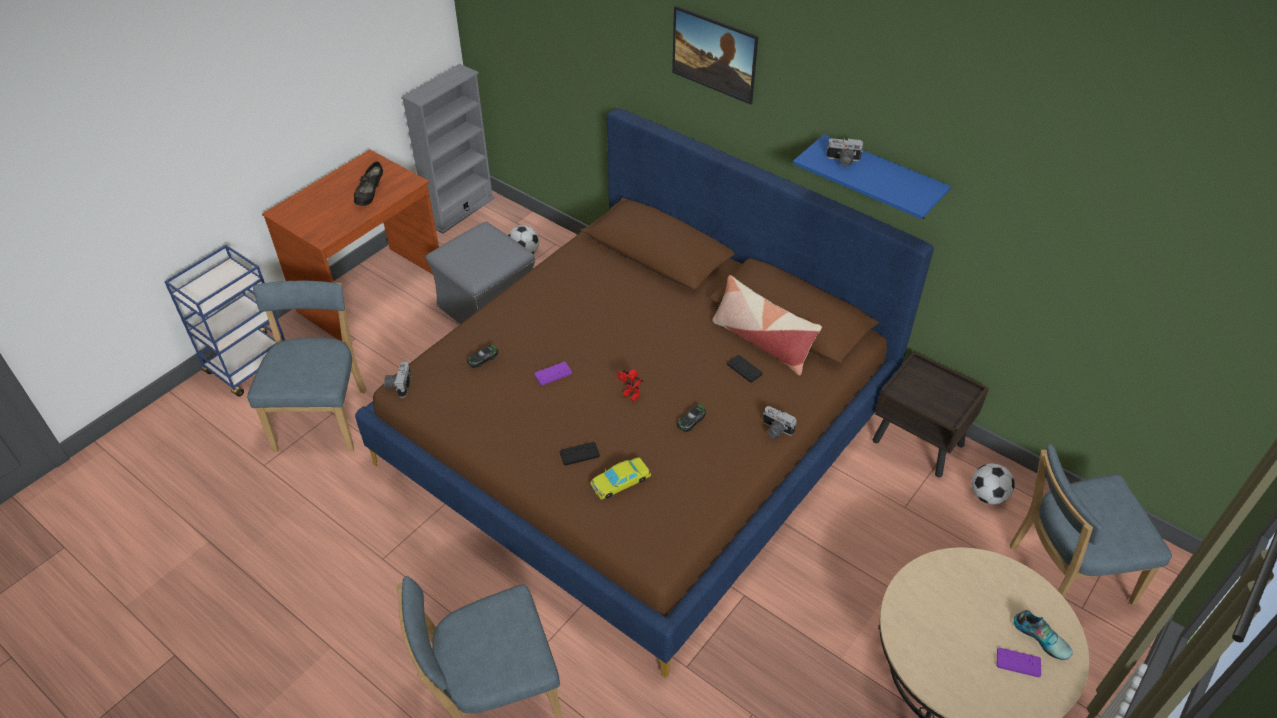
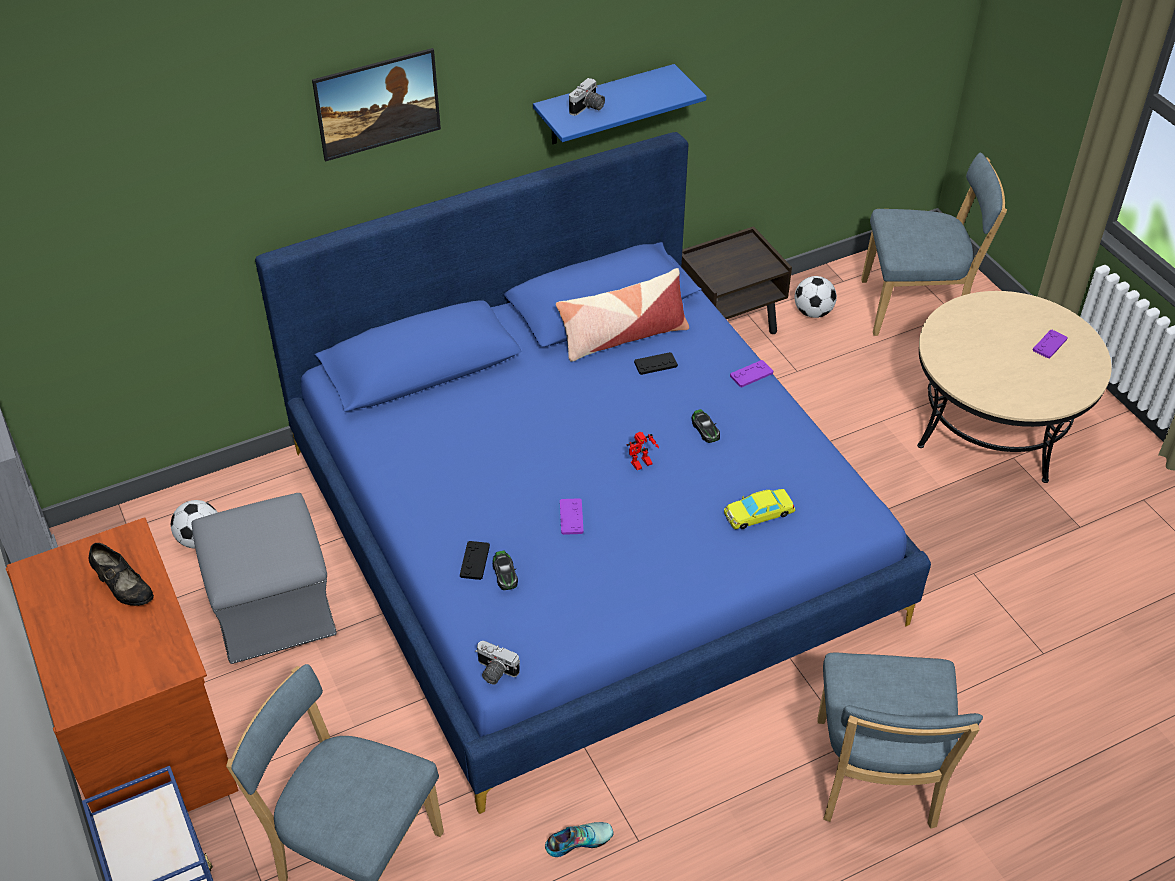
camera: 65 degrees left, 0 degrees up
(579, 454) = (702, 534): black game controller -> black game controller (474, 561)
(620, 481) = (758, 513): yellow toy car -> yellow toy car turned 75 degrees clockwise
(639, 433) = (587, 533): brown bed -> blue bed
(775, 430) = (751, 374): camera -> purple game controller
(1041, 637) = (1031, 320): shoe -> shoe (578, 840)
(1063, 574) = (917, 308): blue chair -> blue chair turned 105 degrees counterclockwise

